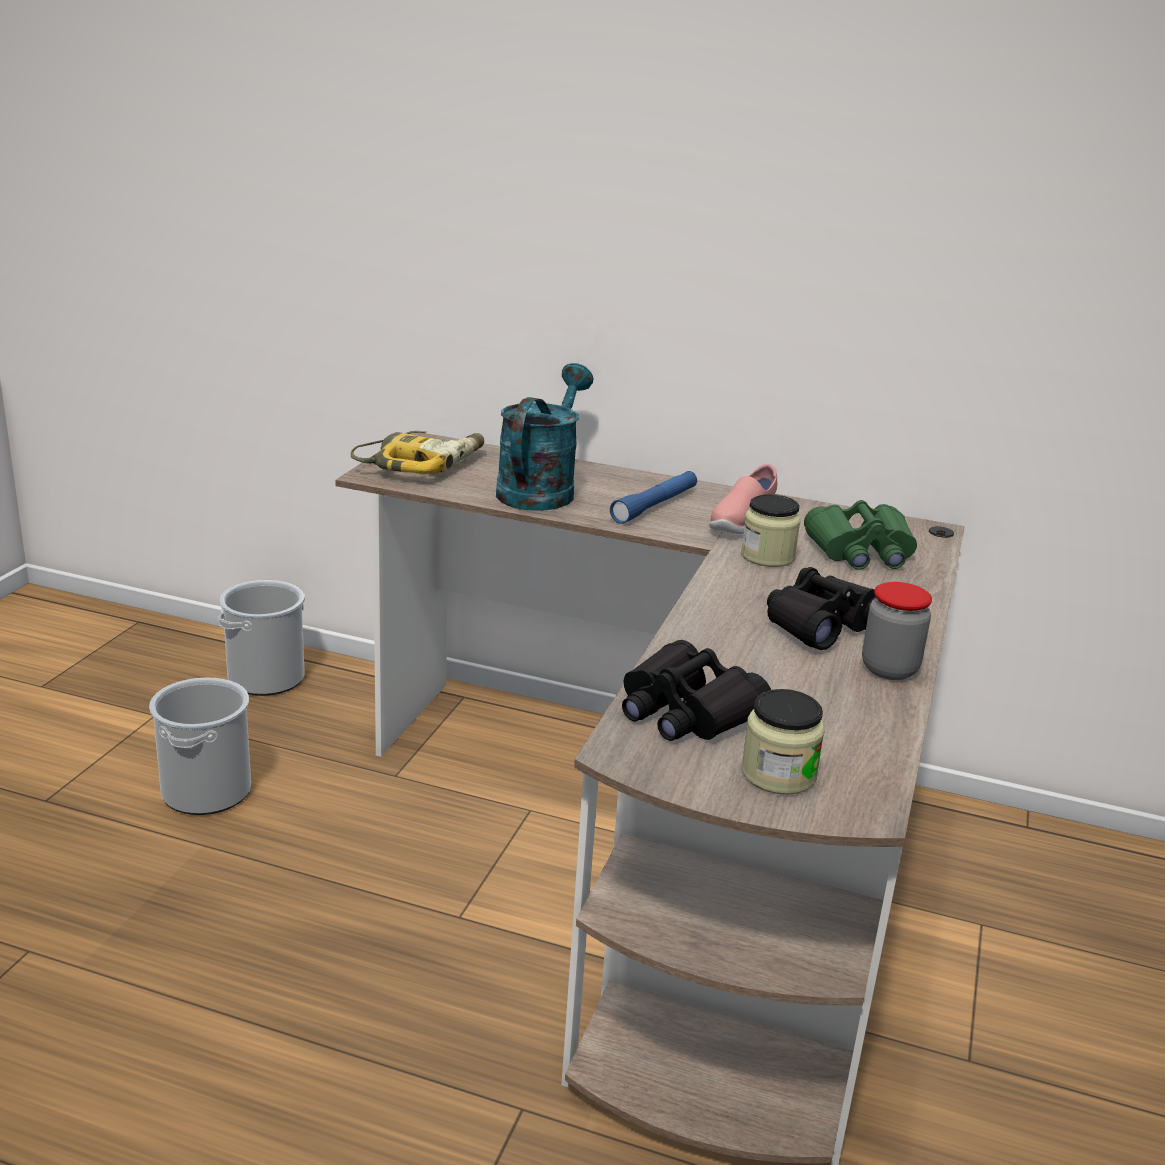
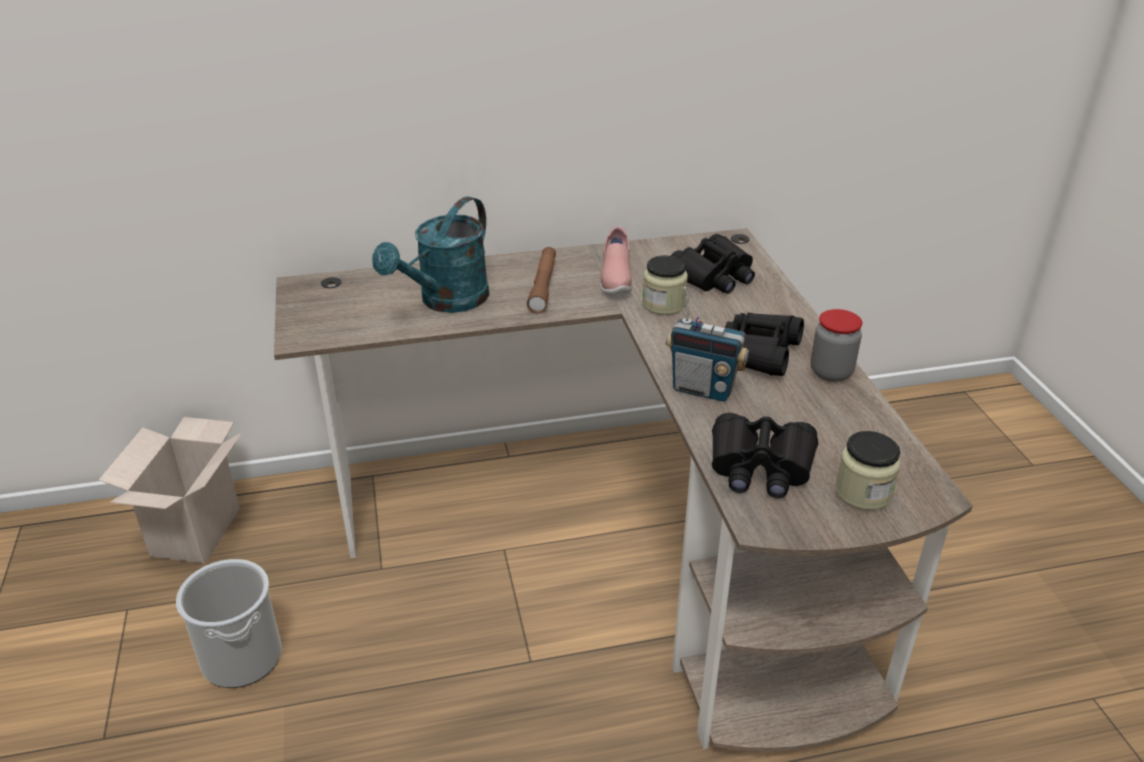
camera: 30 degrees left, 10 degrees up
(266, 678) = (195, 529): bucket -> cardboard box
(422, 463) = (327, 310): power drill -> none
(540, 489) = (446, 301): turquoise watering can -> turquoise watering can turned 135 degrees counterclockwise
(655, 506) = (543, 286): blue flashlight -> brown flashlight
(713, 632) = (703, 389): none -> radio
(861, 551) = (713, 276): green binoculars -> black binoculars

